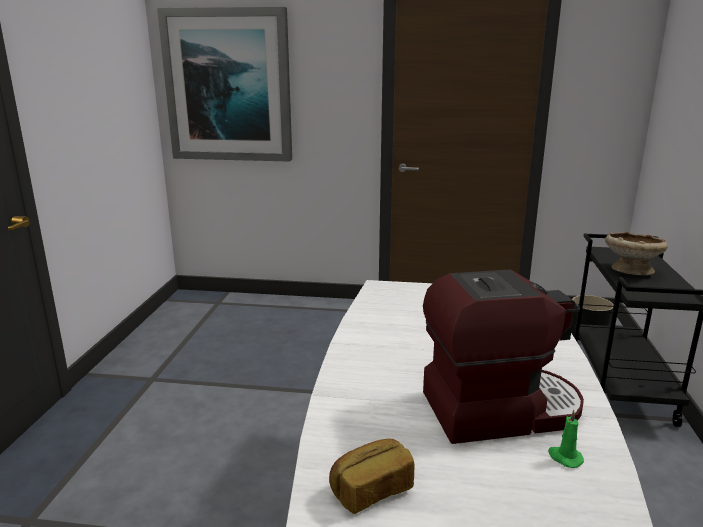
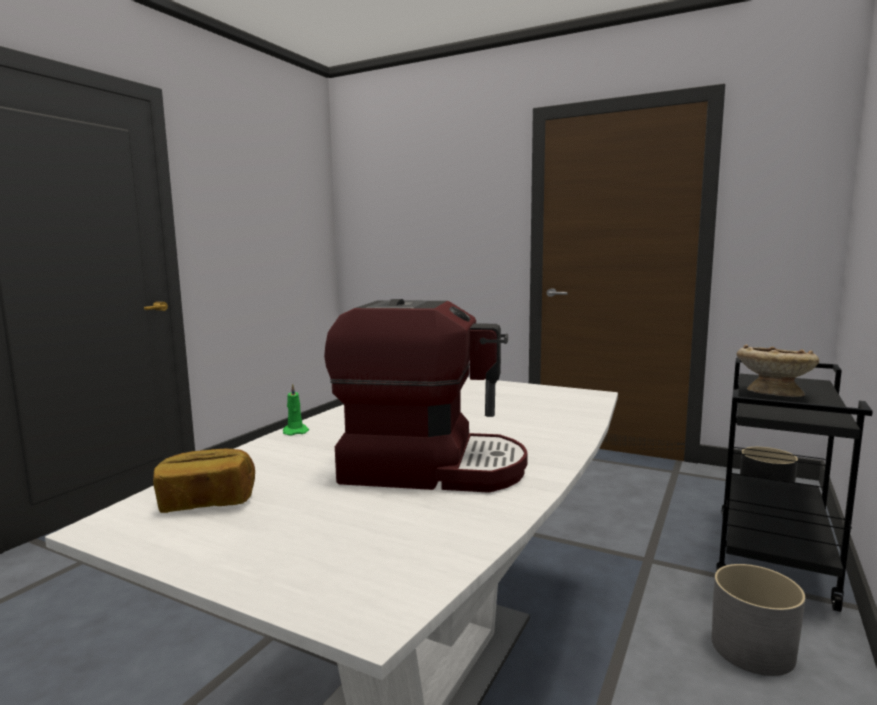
camera: 20 degrees right, 10 degrees down
(229, 86) = (393, 216): picture -> none
(564, 457) = (446, 512): green candle -> green candle (295, 431)
(643, 470) = (751, 649): none -> grey planter

